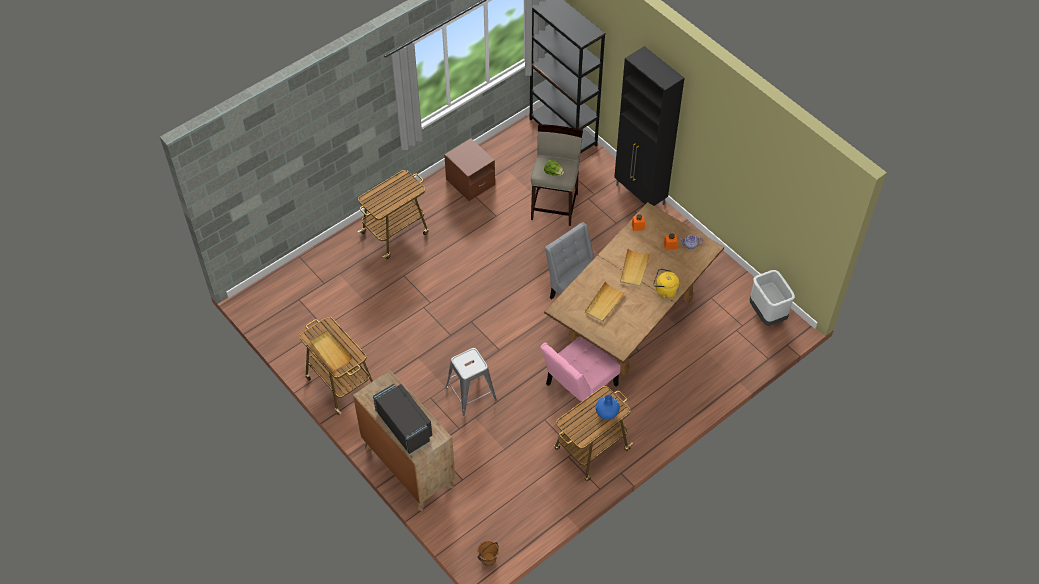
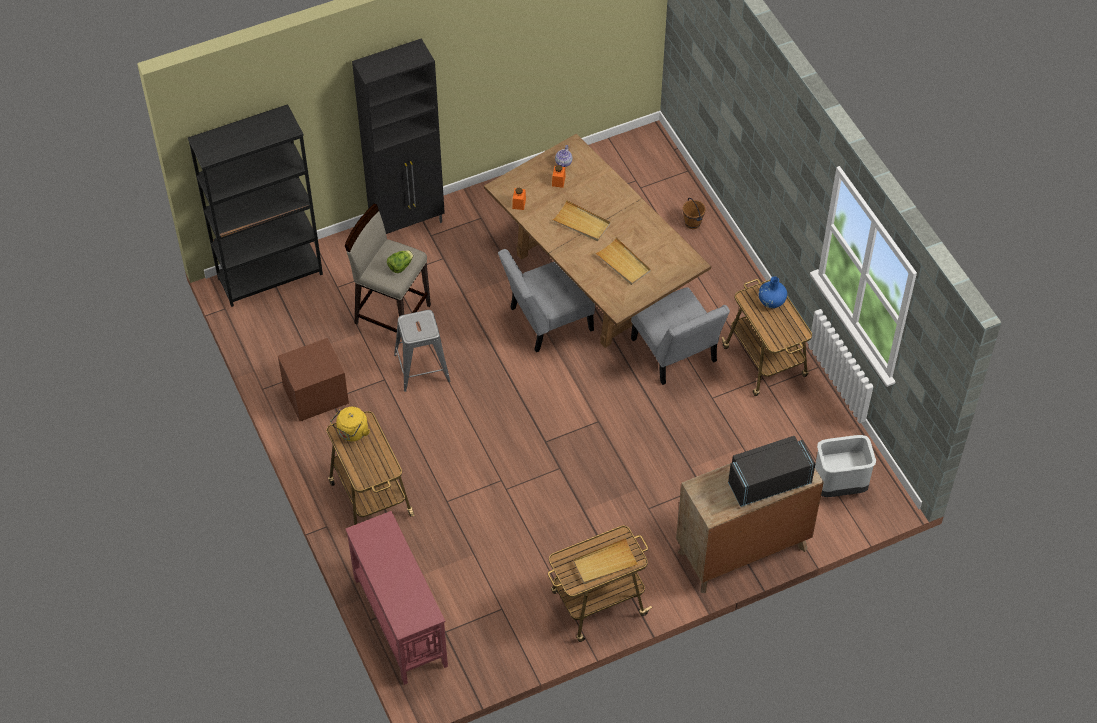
camera: 75 degrees left, 0 degrees up
(302, 273) = (400, 620): none -> red console table
(470, 394) = (655, 464): grey stool -> grey stool (422, 368)
(488, 559) = (886, 493): brown bucket -> brown bucket (693, 223)
(578, 387) = (676, 354): pink chair -> grey chair
(664, 290) = (622, 203): yellow kettle -> yellow kettle (352, 433)
(767, 314) = (627, 154): grey trash can -> grey trash can (839, 486)

